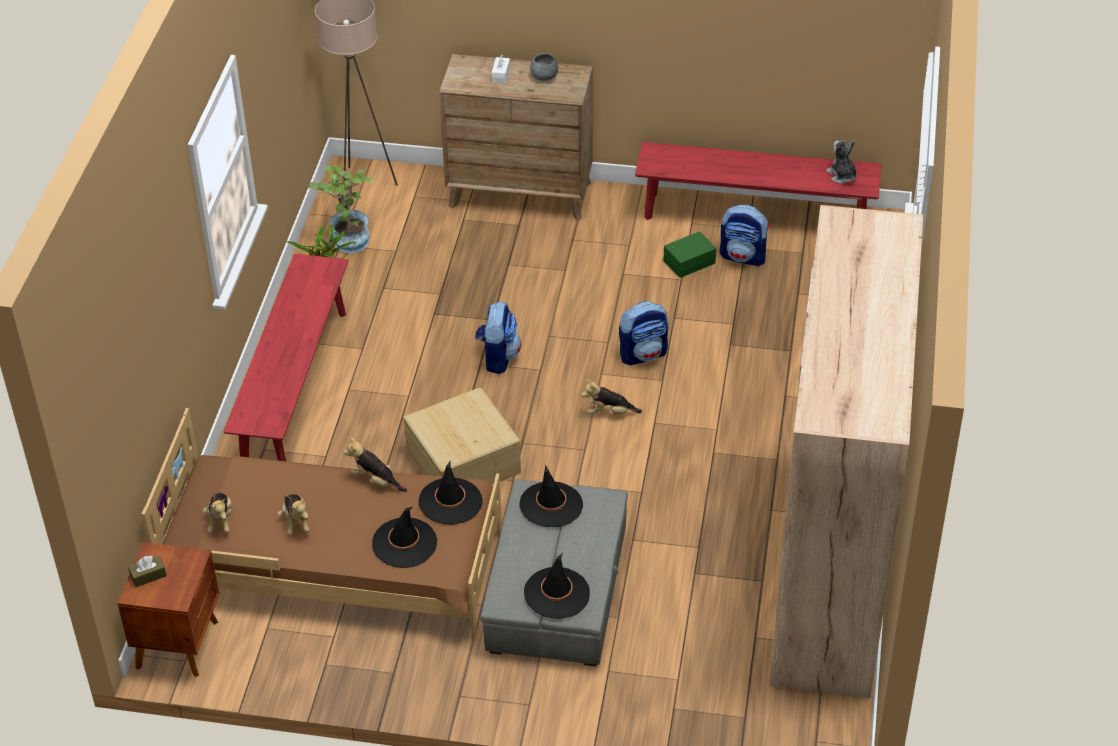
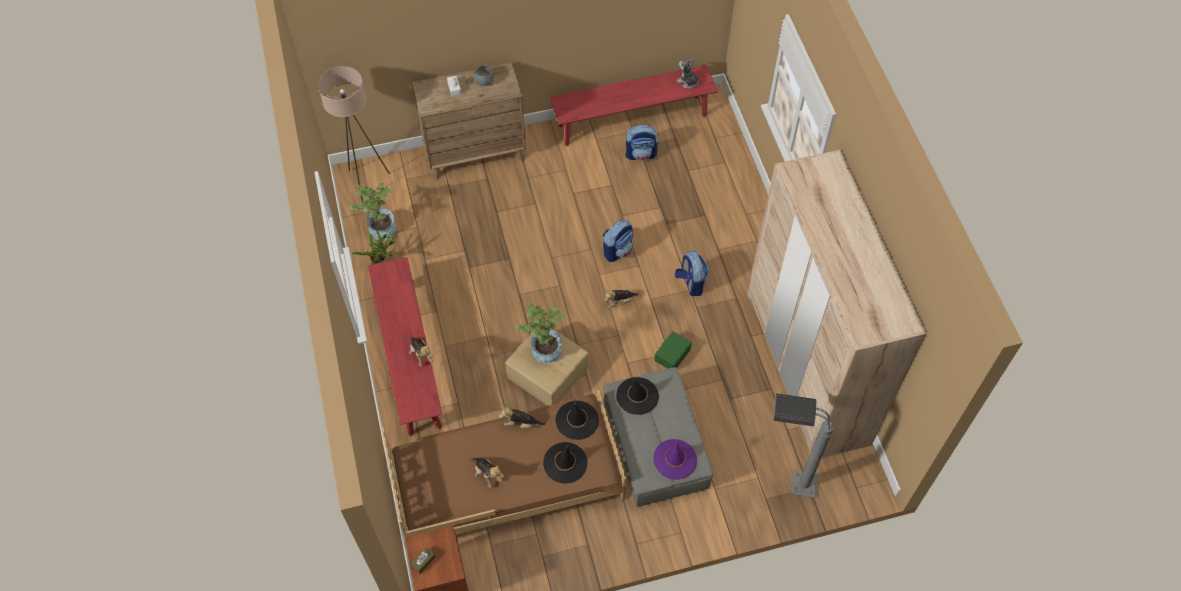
camera: 25 degrees left, 15 degrees up
(220, 520) = (437, 493): plush toy -> plush toy (421, 354)
(463, 416) = (543, 348): none -> potted plant
(498, 357) = (528, 286): backpack -> backpack (691, 283)
(557, 593) = (675, 459): black hat -> purple hat
(688, 261) = (609, 169): green storage box -> green storage box (671, 354)
(714, 699) = (785, 483): none -> grey floor lamp

